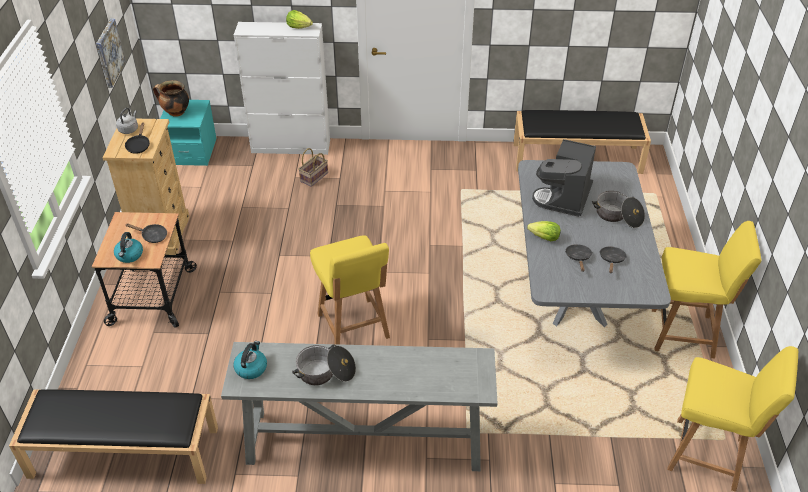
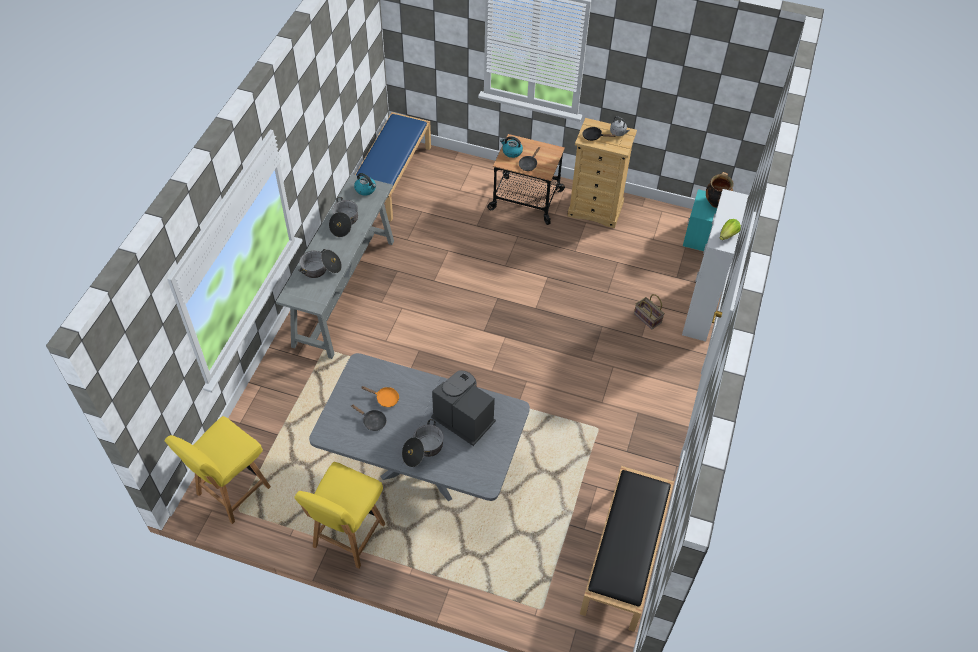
camera: 105 degrees right, 10 degrees up
(109, 53) = (693, 105): picture -> none
(123, 453) = (392, 177): black bench -> blue bench
(353, 327) = (449, 307): yellow chair -> none
(420, 372) = (321, 269): none -> cooking pot
(544, 238) = (418, 384): lettuce -> none
(578, 258) = (385, 398): black frying pan -> orange frying pan

